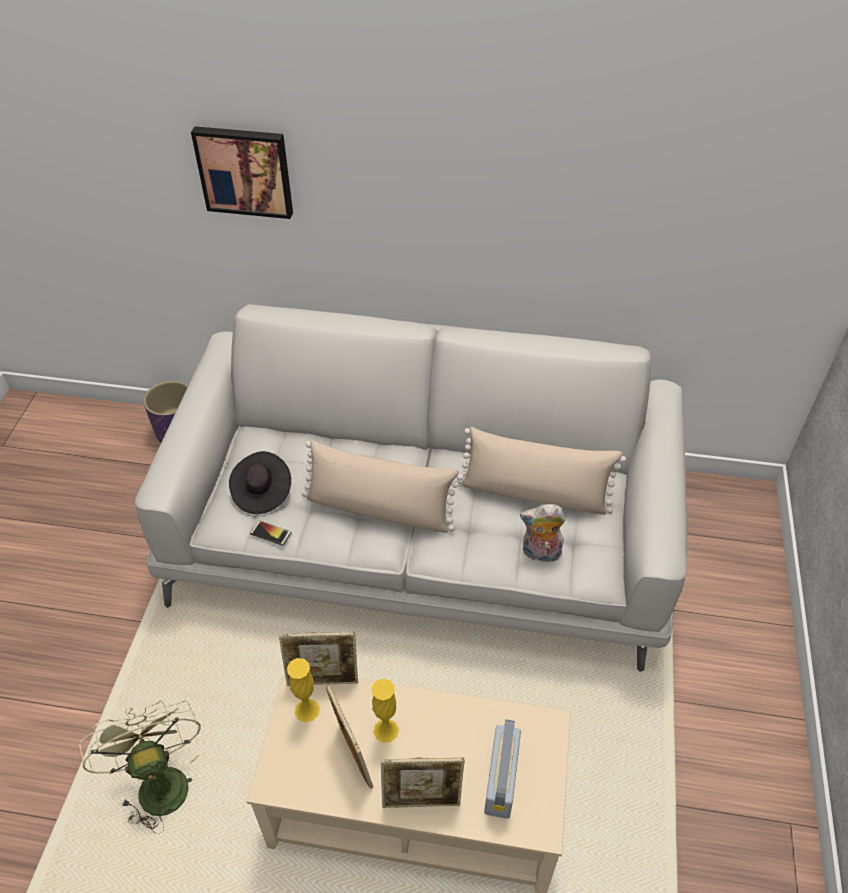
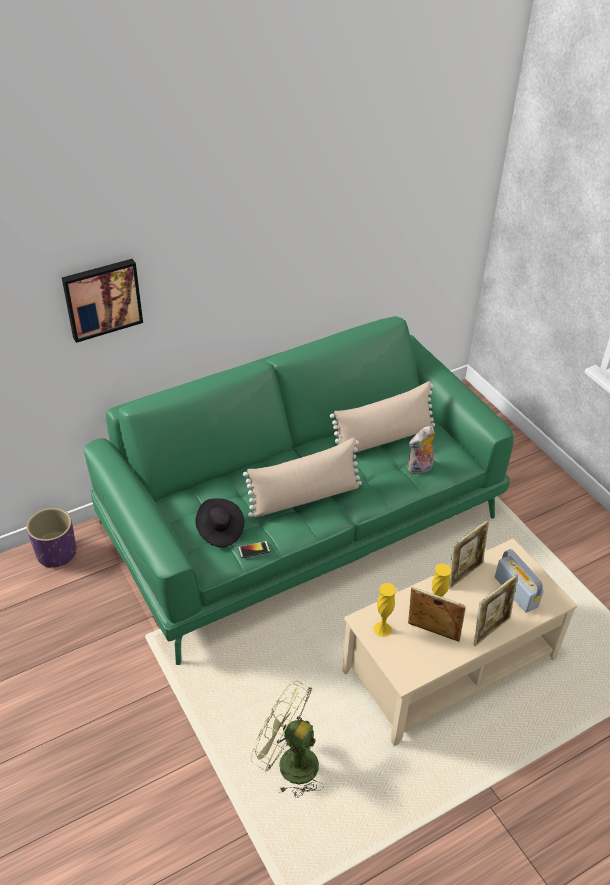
camera: 40 degrees left, 5 degrees down
(323, 680) = (374, 608): picture frame -> picture frame (464, 574)
(423, 536) = (302, 519): white sofa -> green sofa

